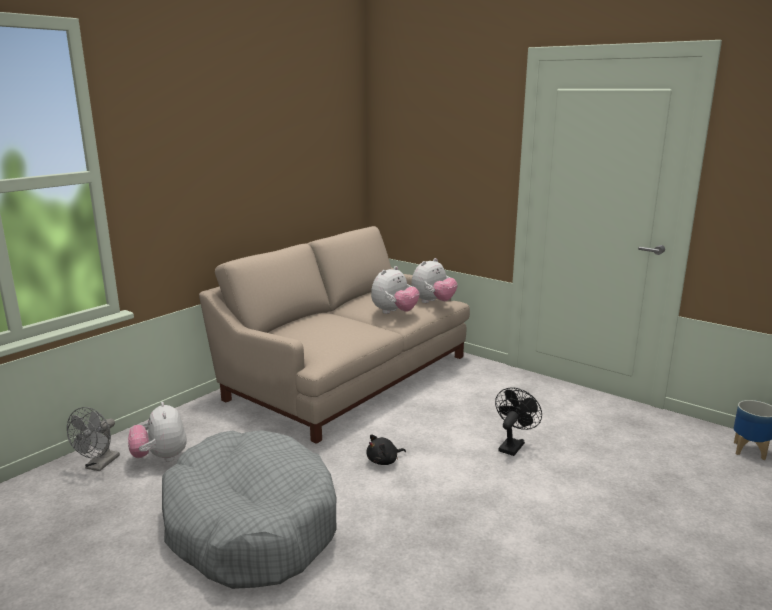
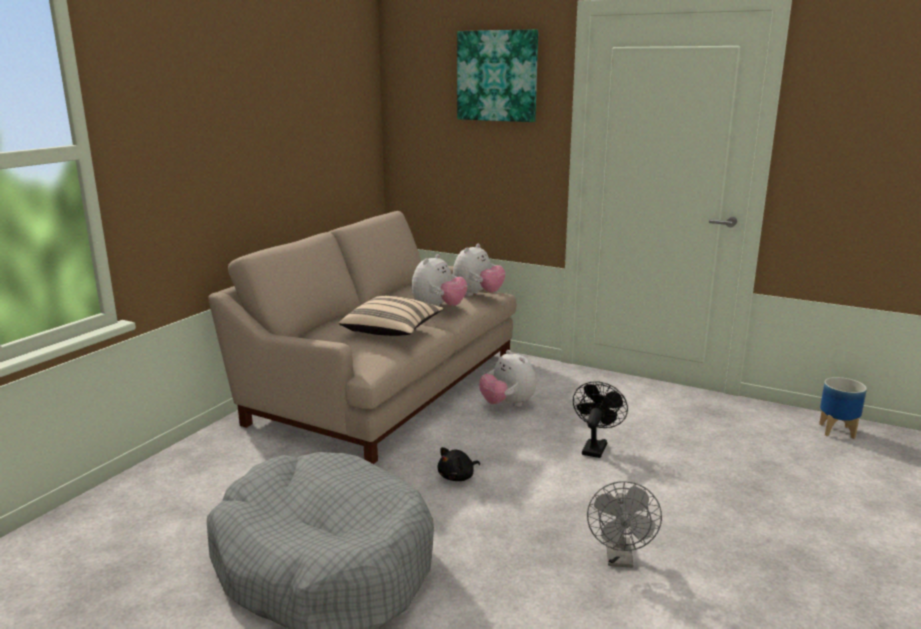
camera: 10 degrees left, 0 degrees up
(99, 465) = (107, 515): grey fan -> grey fan (620, 559)
(161, 457) = (185, 498): plush toy -> plush toy (507, 404)
(347, 331) = (392, 331): none -> beige pillow
(459, 112) = (497, 76): none -> picture

